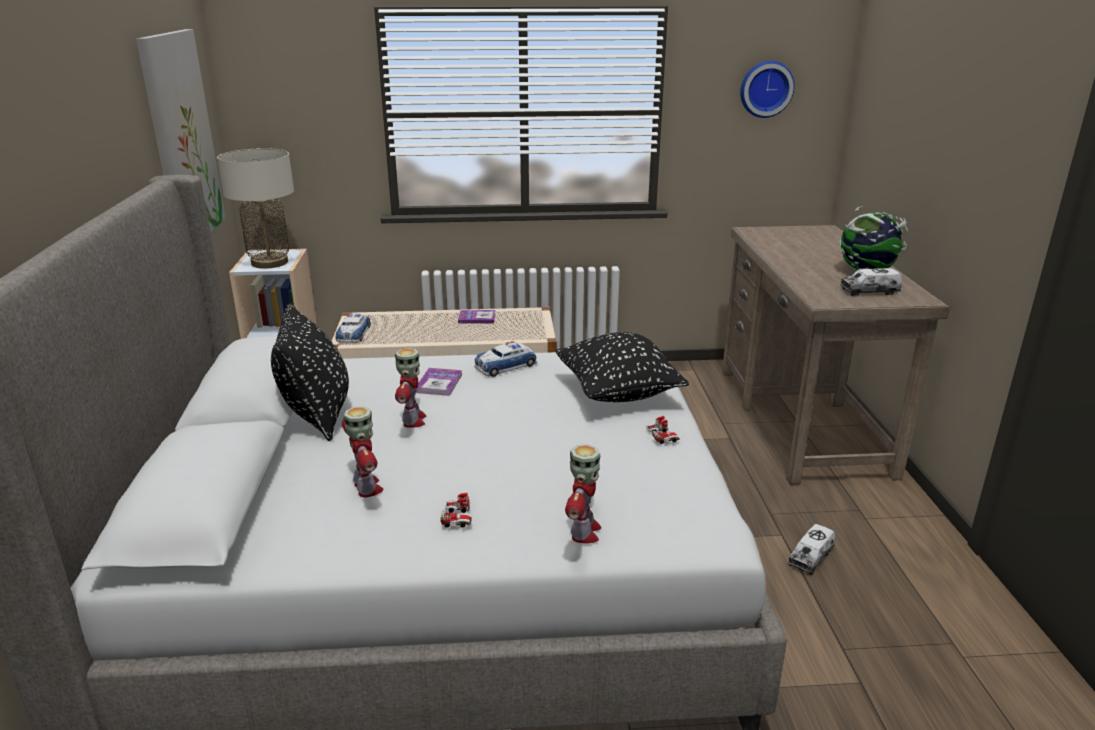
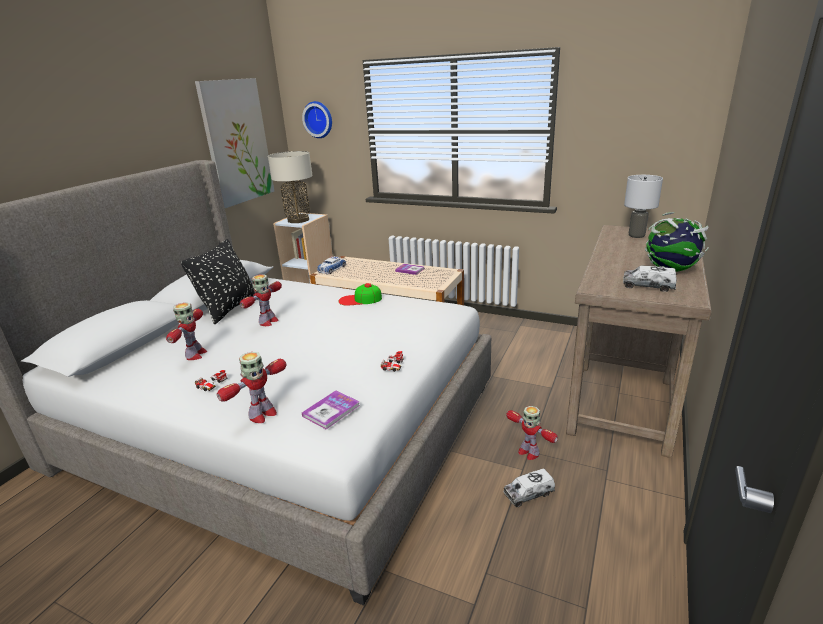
camera: 30 degrees right, 0 degrees up
(439, 383) = (310, 303): book -> book (331, 411)
(505, 366) = (360, 299): toy car -> cap
(618, 393) = (404, 330): black pillow -> none
(765, 88) = (643, 112): wall clock -> wall clock (319, 119)
(771, 515) = (528, 452): none -> toy robot
(785, 237) = (636, 236): none -> white table lamp

